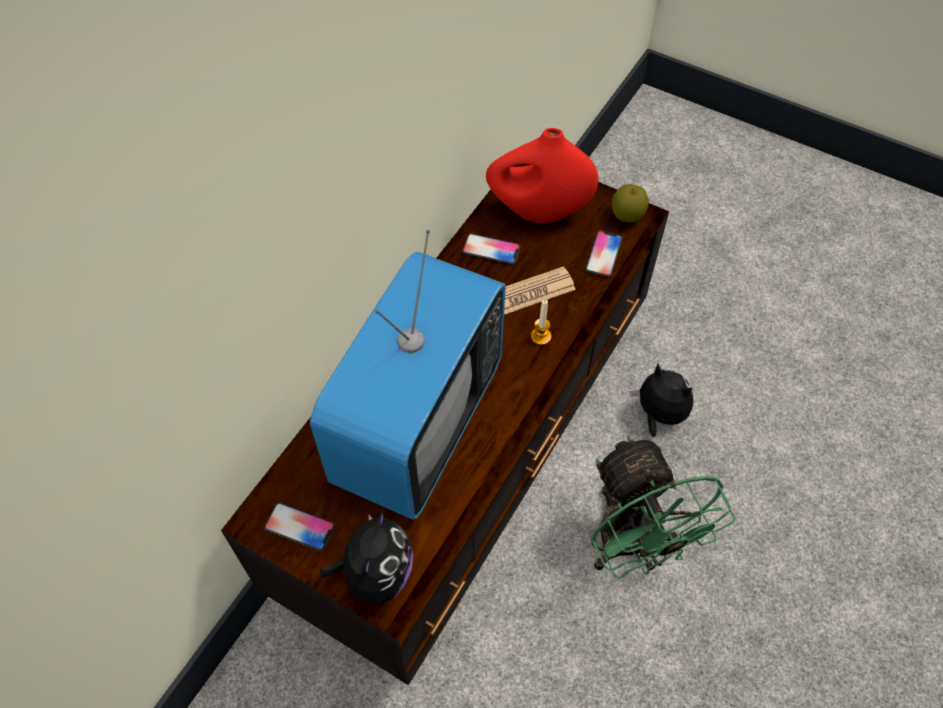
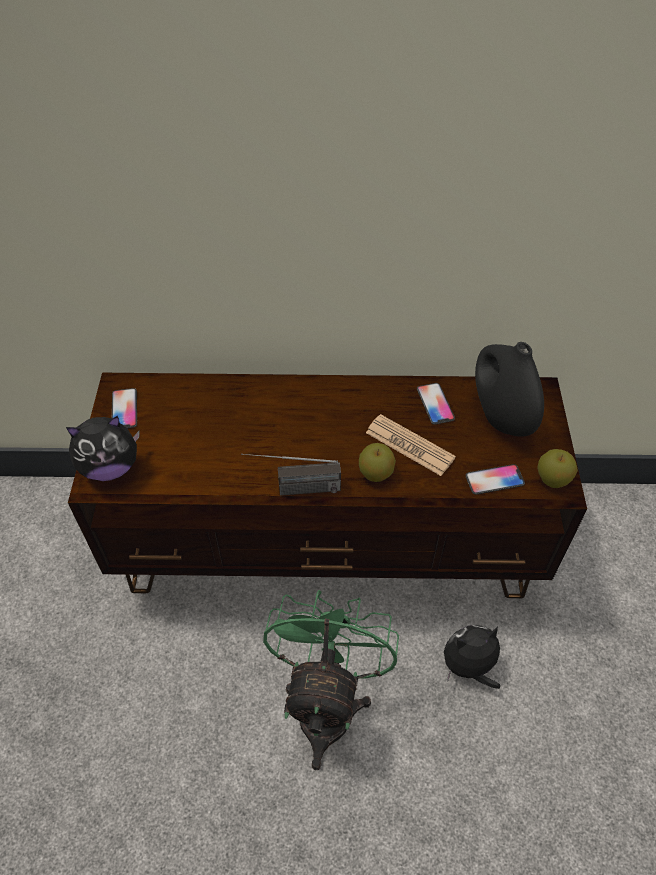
camera: 60 degrees right, 5 degrees down
(418, 424) = (243, 434): television -> none
(517, 413) = (293, 490): none -> radio
(538, 212) = (500, 416): red vase -> black vase
(541, 336) = (376, 473): candle -> apple
(632, 546) = (327, 702): green fan -> green fan turned 150 degrees clockwise
(658, 415) = (469, 667): plush toy -> plush toy turned 120 degrees counterclockwise

